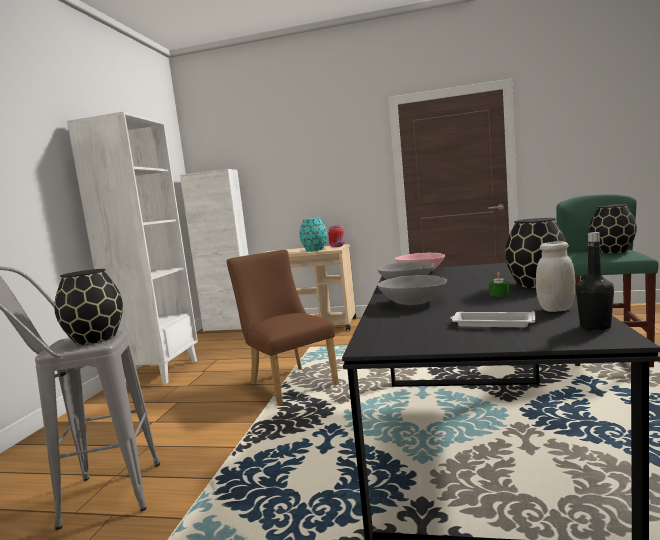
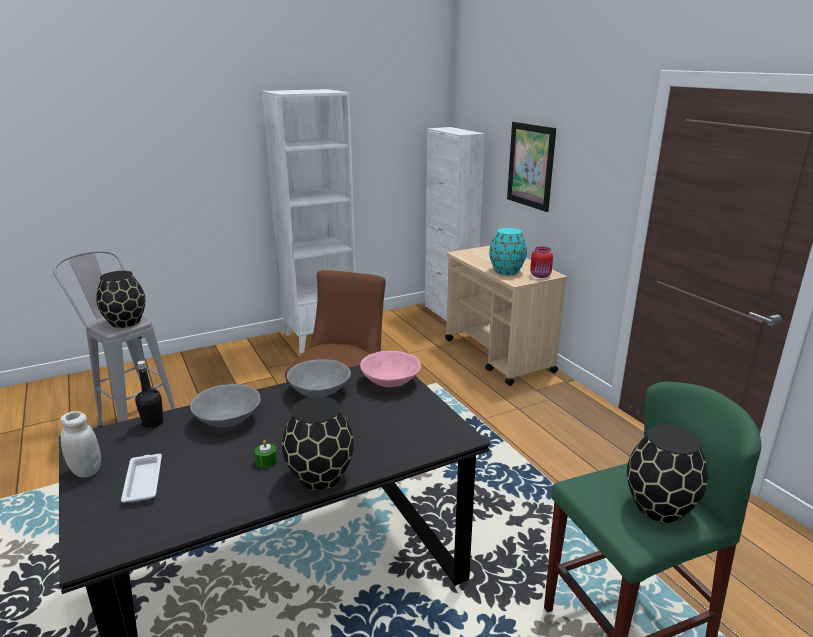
camera: 50 degrees right, 15 degrees up
(290, 181) = (531, 165): none -> picture
(556, 309) = (196, 508): white jar -> white jar (86, 471)
(595, 327) = (126, 541): black bottle -> black bottle (153, 423)

